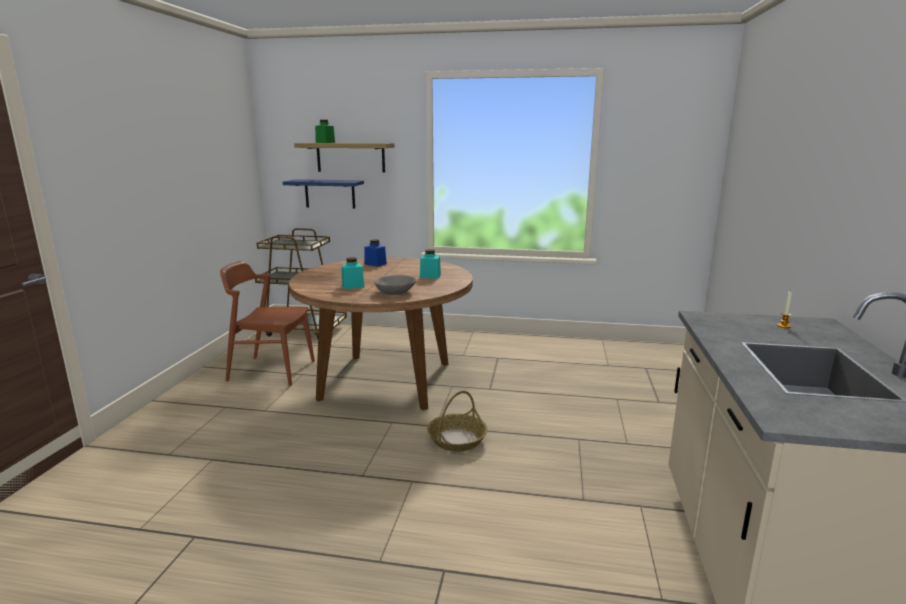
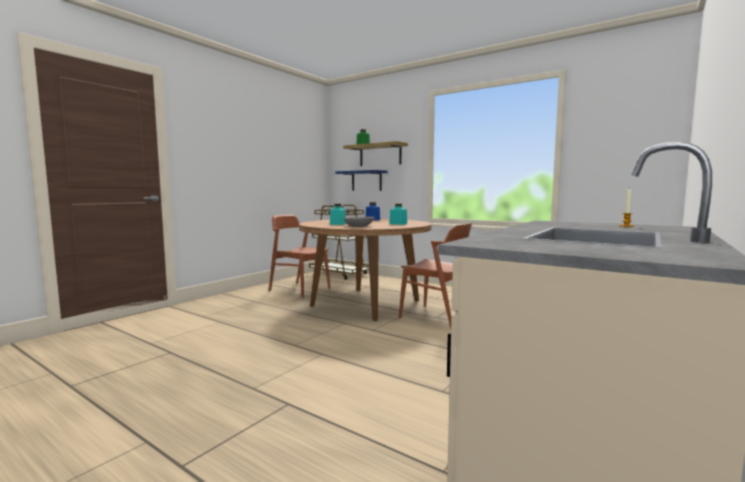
camera: 25 degrees right, 10 degrees down
(457, 439) = (379, 339): basket -> none
(490, 388) = (437, 317): none -> brown chair

